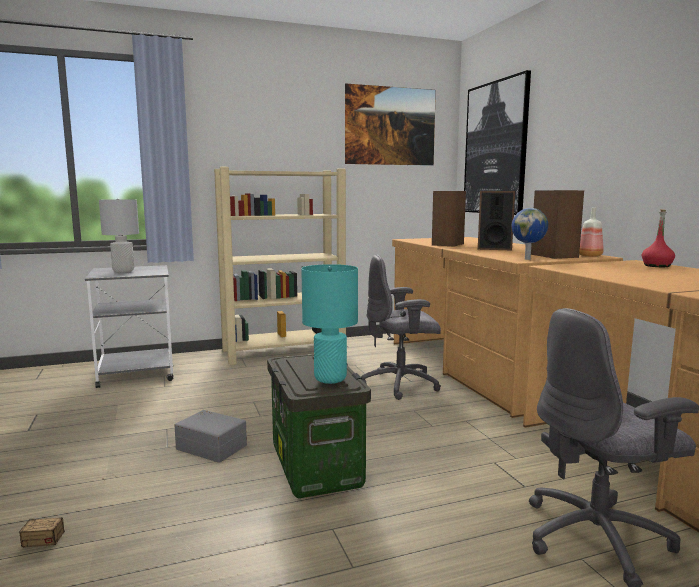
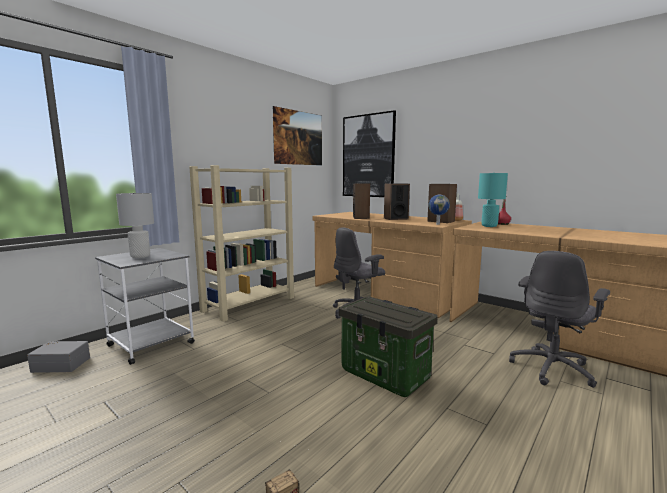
camera: 30 degrees left, 0 degrees up
(212, 446) = (301, 382): grey storage box -> grey storage box (62, 364)
(330, 380) = (409, 314): turquoise table lamp -> turquoise table lamp (489, 226)

